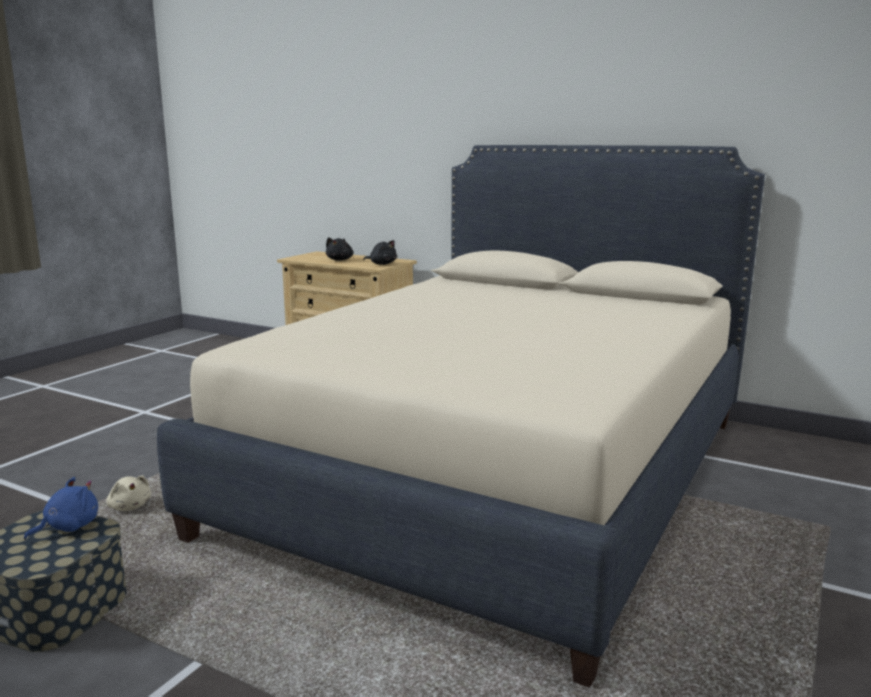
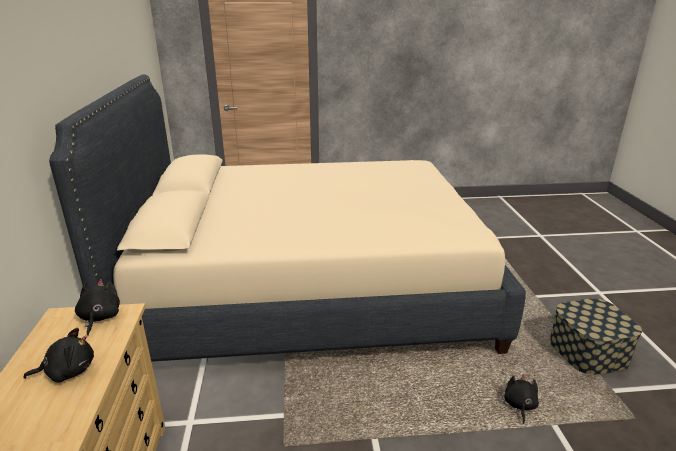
camera: 125 degrees left, 10 degrees up
(68, 527) = (583, 319): blue plush toy -> none
(130, 506) = (519, 405): beige plush toy -> black plush toy

